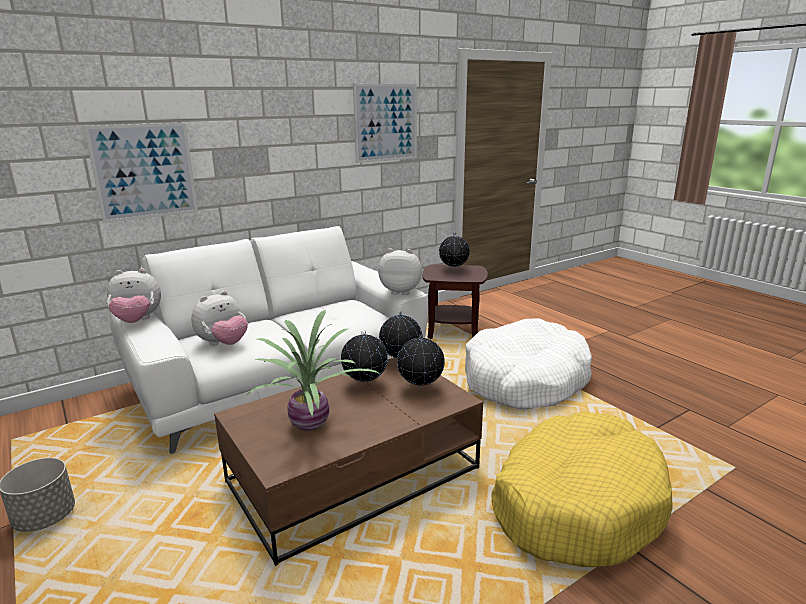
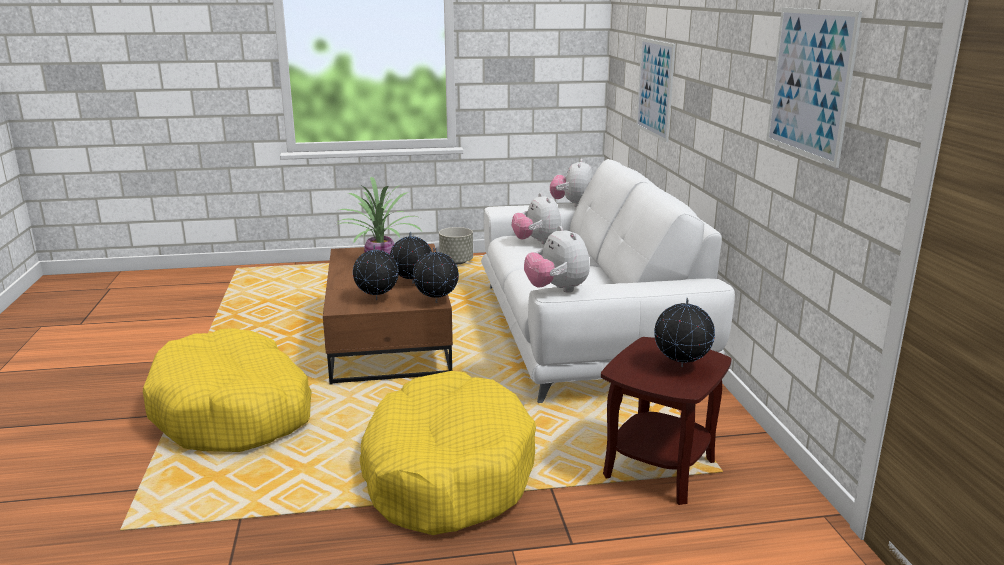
camera: 115 degrees right, 0 degrees up
(401, 291) = (557, 290): plush toy -> plush toy turned 120 degrees clockwise
(525, 380) = (447, 472): white dog bed -> yellow dog bed

